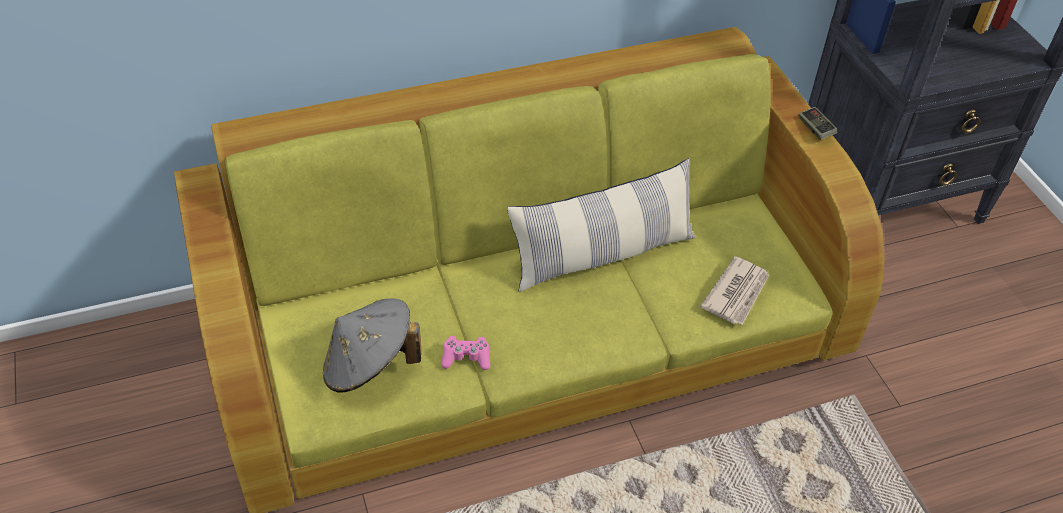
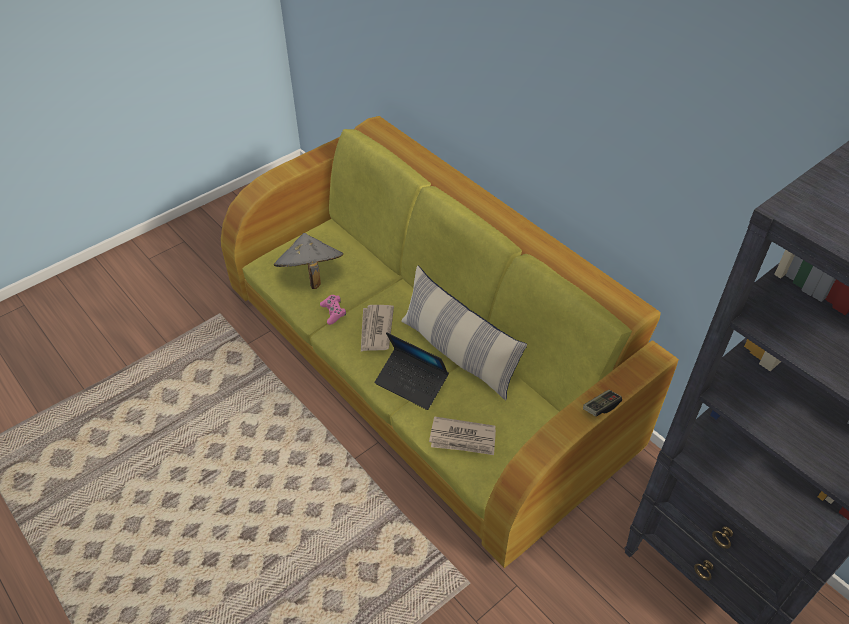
camera: 70 degrees right, 0 degrees up
(524, 321) = (375, 330): none -> newspaper
(632, 314) = (411, 383): none -> laptop

